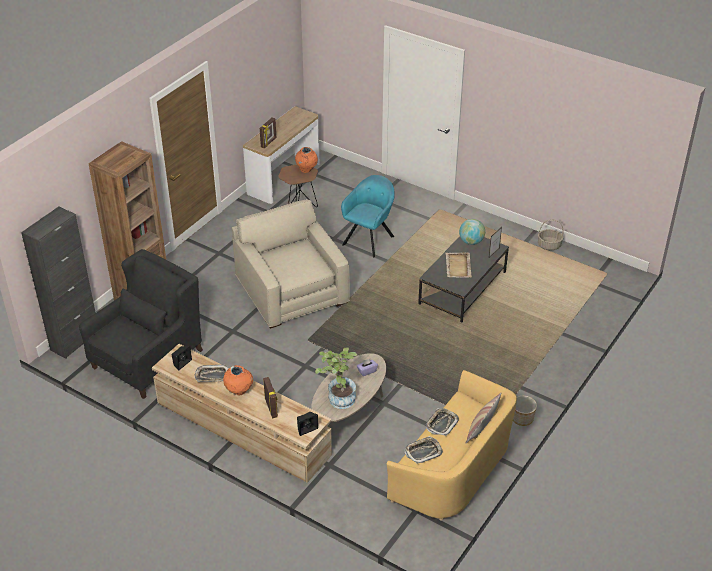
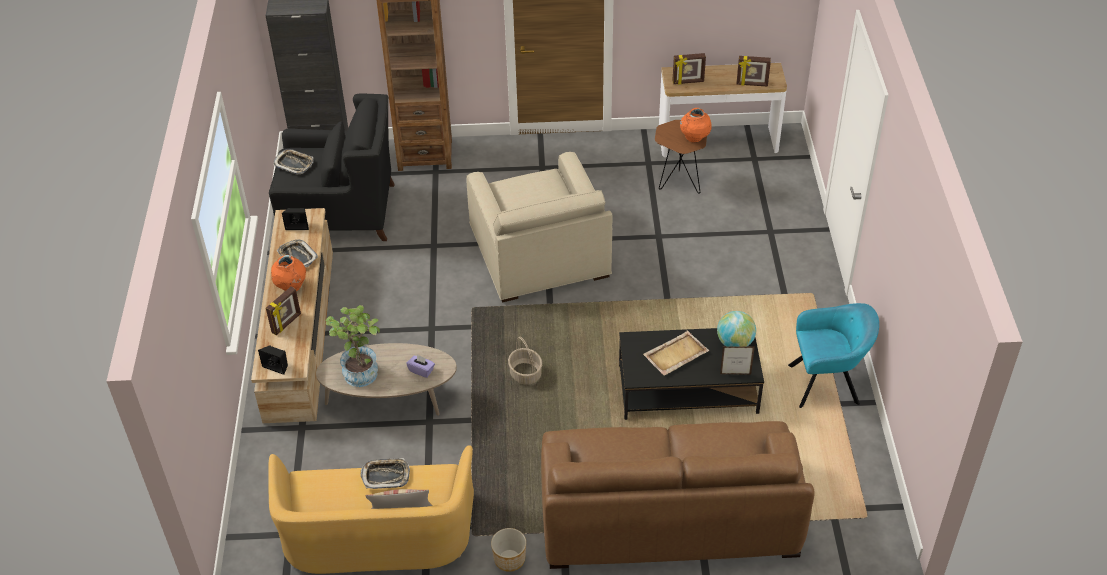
camera: 55 degrees right, 5 degrees up
(291, 290) = (539, 252): beige armchair -> beige armchair turned 135 degrees clockwise
(300, 123) = (752, 84): none -> picture frame
(369, 239) = (689, 264): turquoise armchair -> turquoise armchair (827, 384)
(423, 452) = (329, 482): tray -> tray (294, 164)
(543, 340) = (668, 512): none -> brown sofa
(549, 245) = (859, 430): basket -> basket (526, 374)

